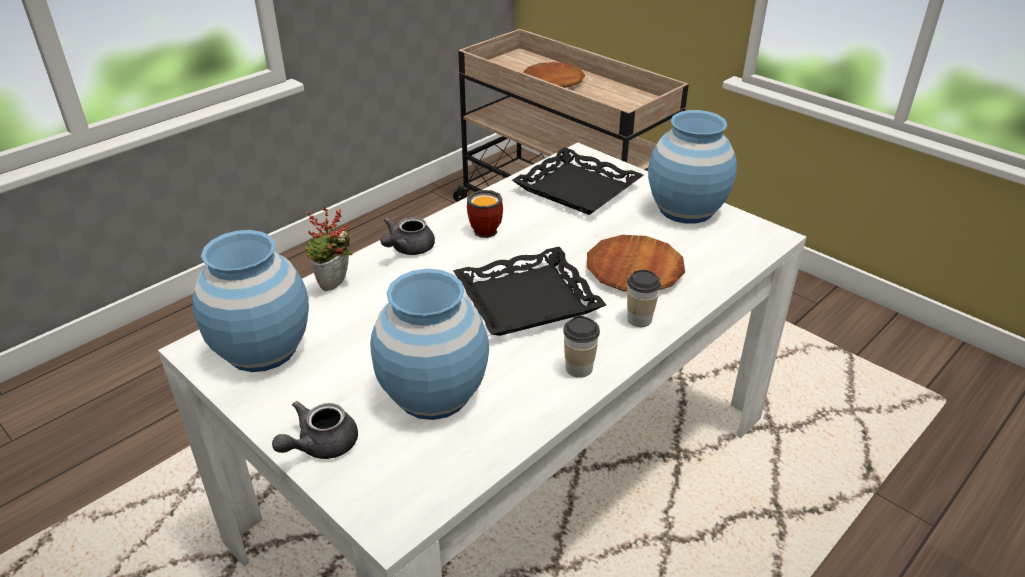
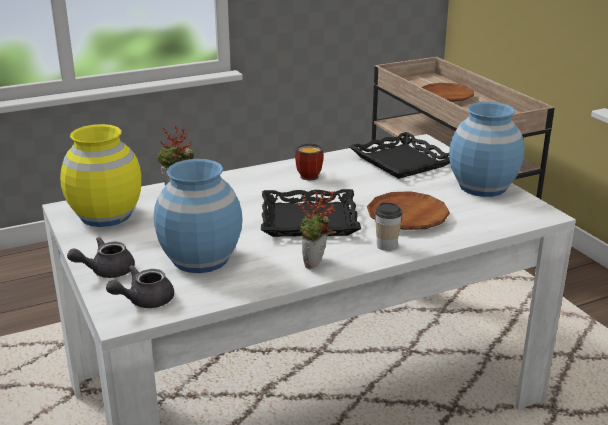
camera: 20 degrees right, 10 degrees down
(262, 349) = (106, 216): blue vase -> yellow vase
(408, 249) = (244, 178): grey teapot -> grey teapot (144, 301)
(579, 368) = (316, 265): cup -> potted plant

